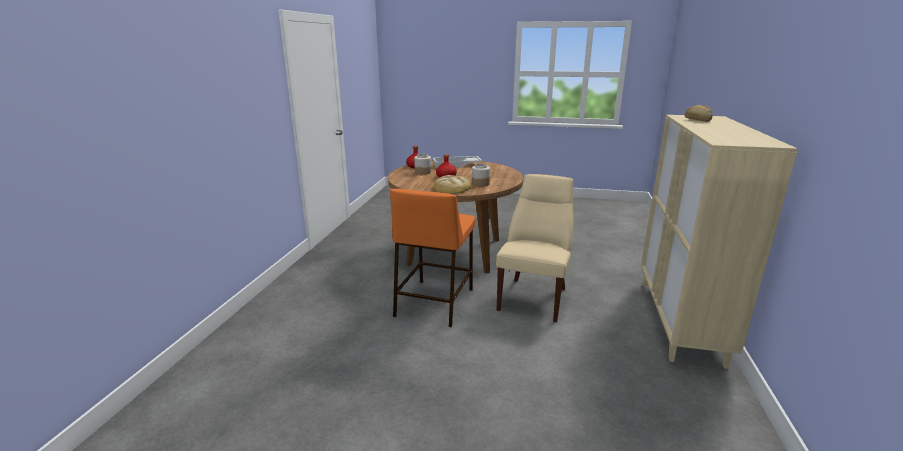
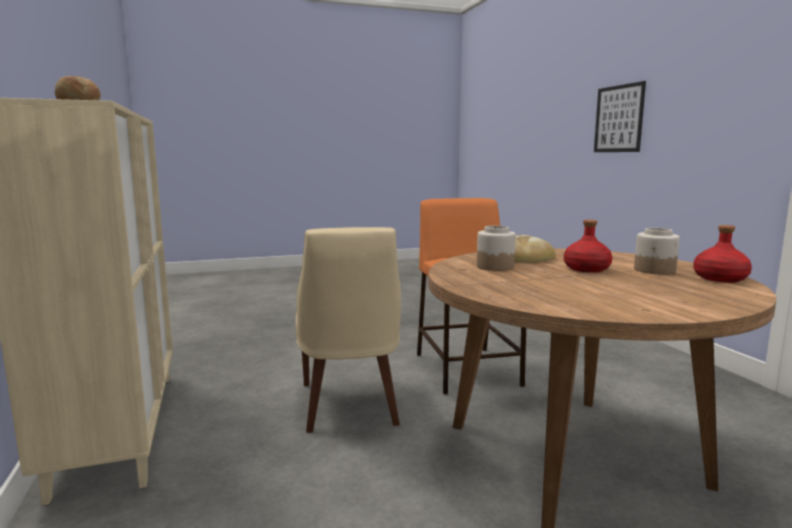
camera: 150 degrees right, 10 degrees down
(181, 115) = (618, 119): none -> picture
(456, 165) = (668, 295): white tray -> none

